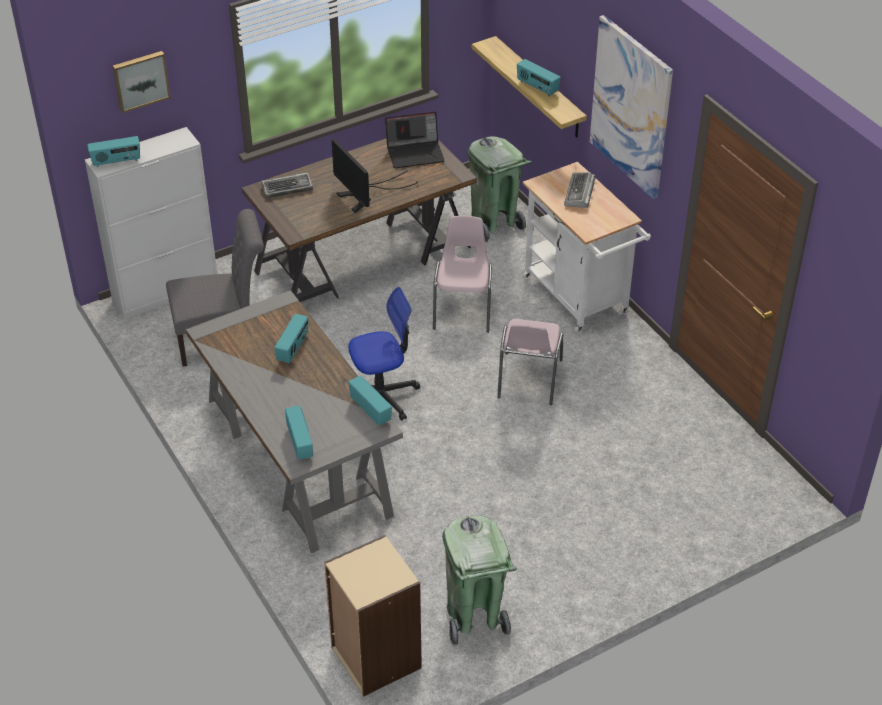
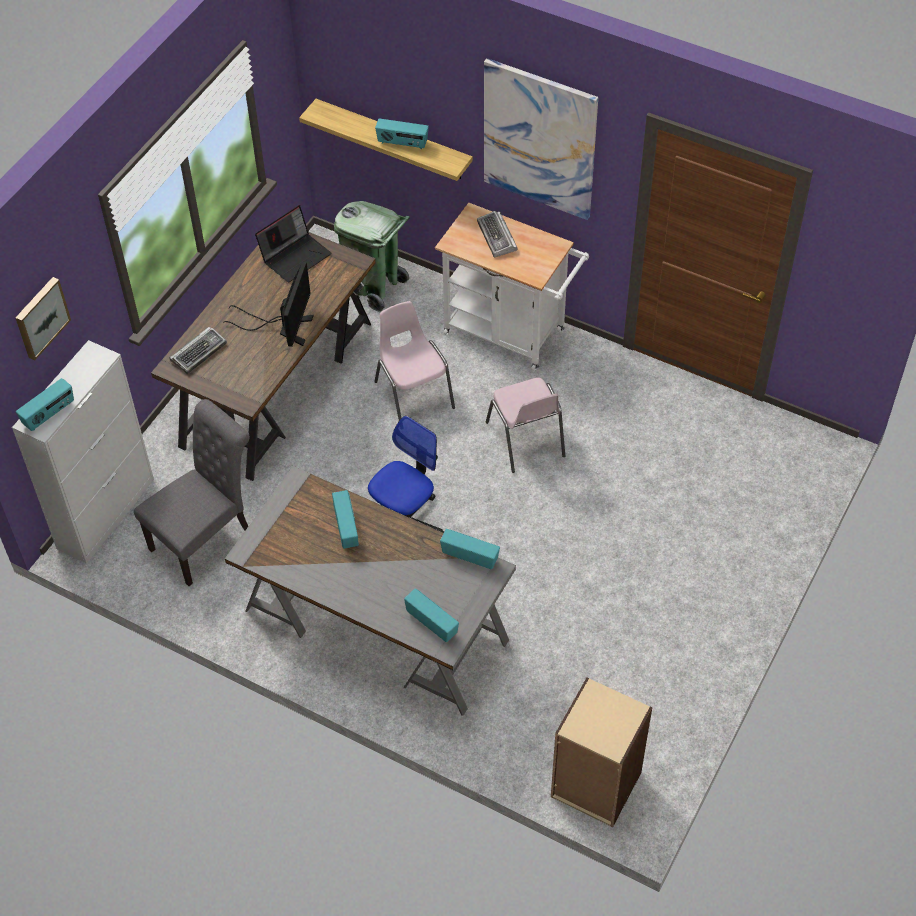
camera: 30 degrees left, 10 degrees up
(365, 196) = (284, 327): monitor -> monitor turned 105 degrees counterclockwise
(474, 617) = (650, 700): green trash can -> none

